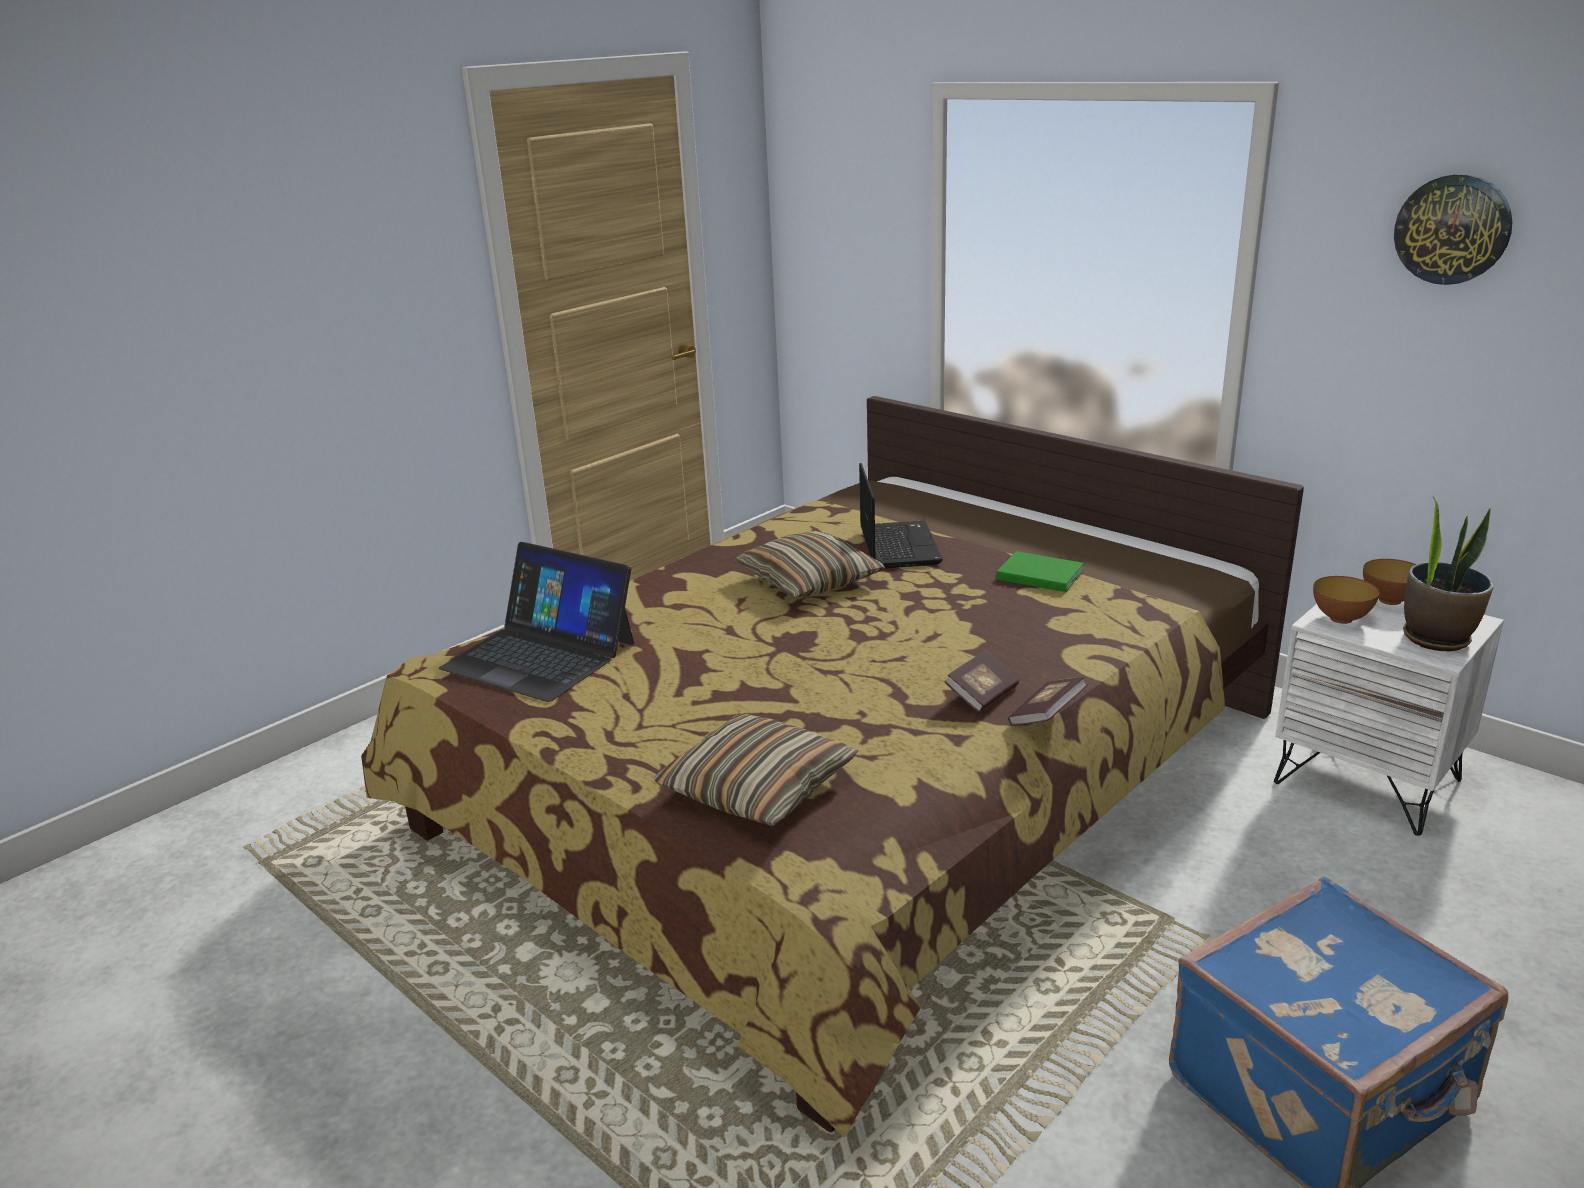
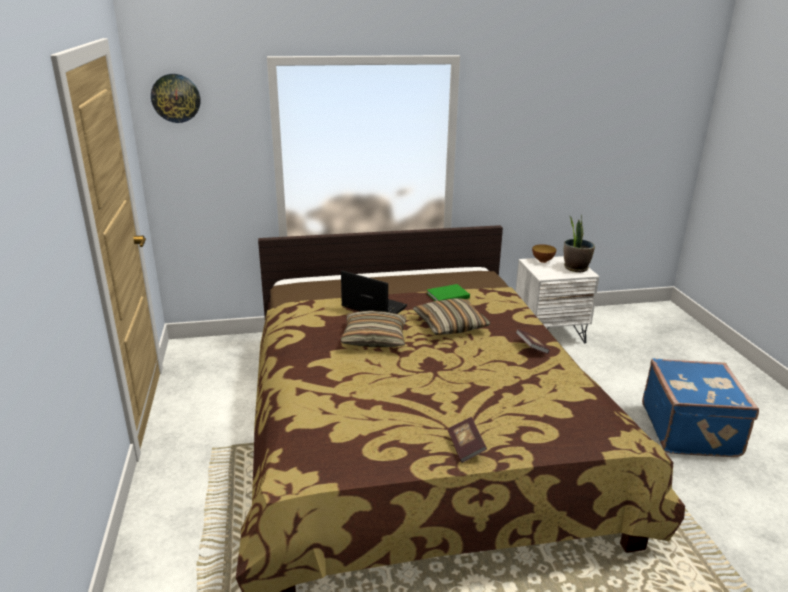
camera: 55 degrees left, 0 degrees up
(540, 655) = (343, 436): laptop -> none
(757, 788) = (553, 425): pillow -> pillow (450, 325)
(1046, 716) = (560, 344): book -> book (466, 447)
(1341, 619) = (545, 272): bowl -> none
(1452, 229) = (532, 112): wall clock -> wall clock (176, 98)

